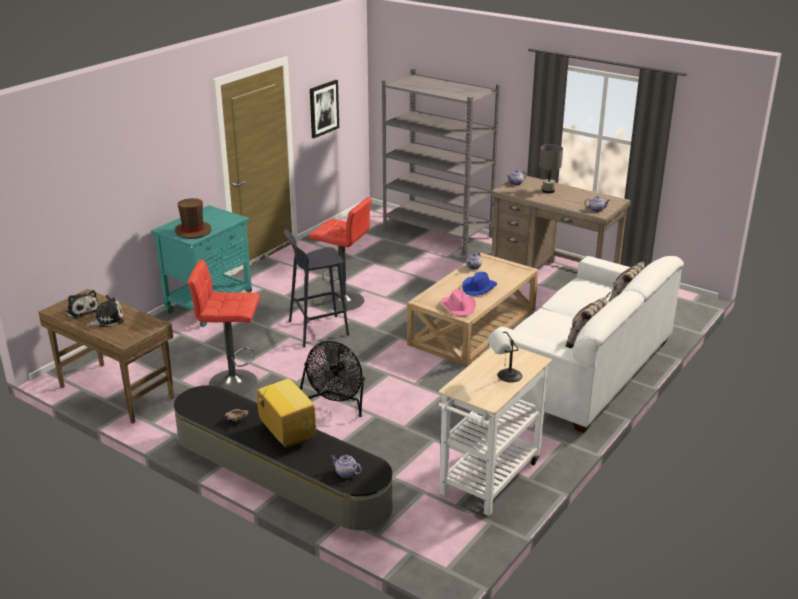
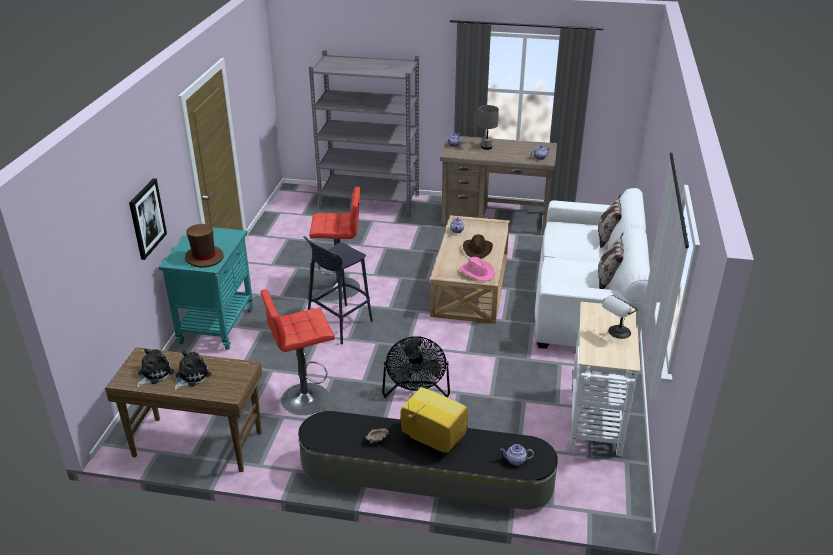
camera: 25 degrees left, 5 degrees up
(81, 311) = (153, 374): plush toy -> plush toy turned 75 degrees counterclockwise
(323, 108) = (249, 102): picture -> picture (147, 218)
(479, 288) = (477, 250): blue hat -> brown hat

